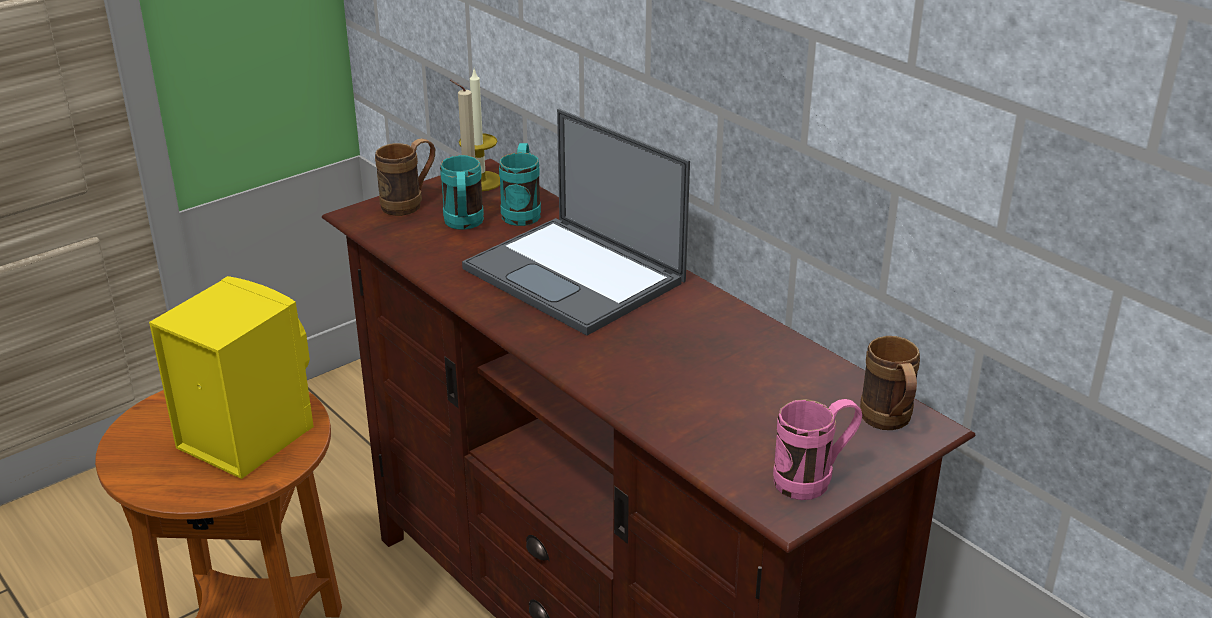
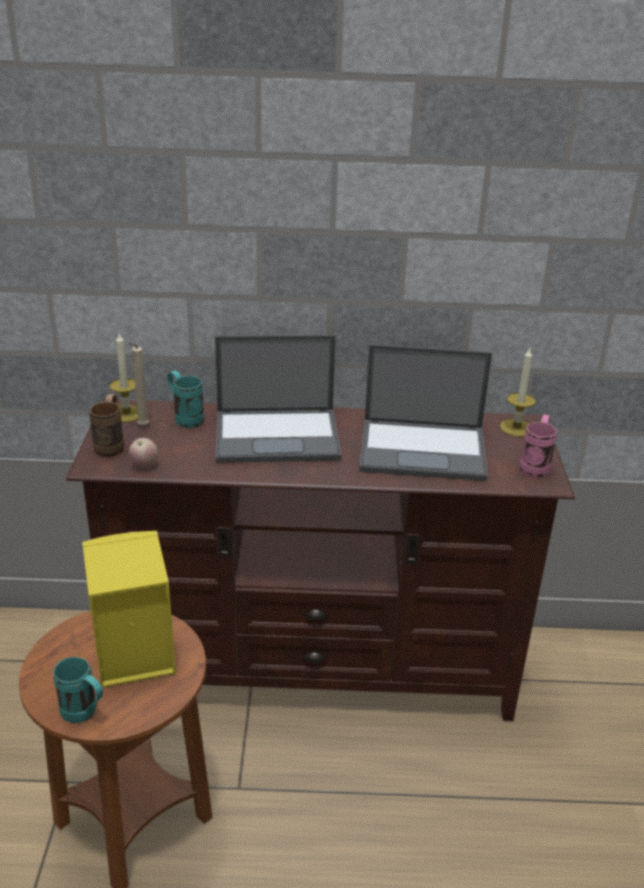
camera: 50 degrees left, 0 degrees up
(399, 237) = (144, 465): none -> apple
(463, 225) = (168, 440): turquoise mug -> turquoise mug (84, 714)
(706, 379) = (424, 450): none -> laptop
(889, 423) = (516, 428): brown mug -> candle

